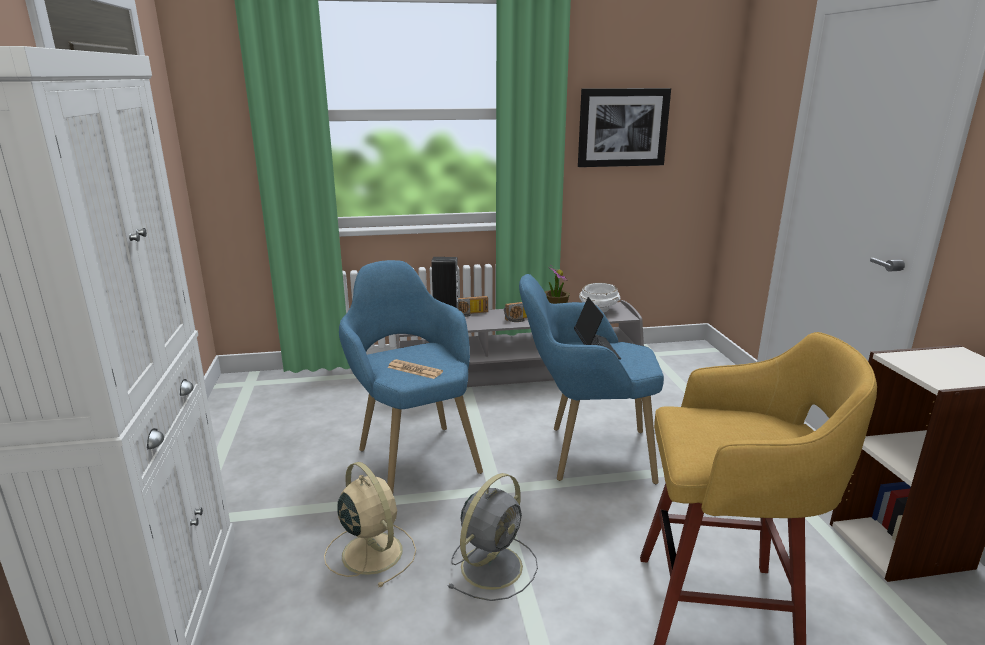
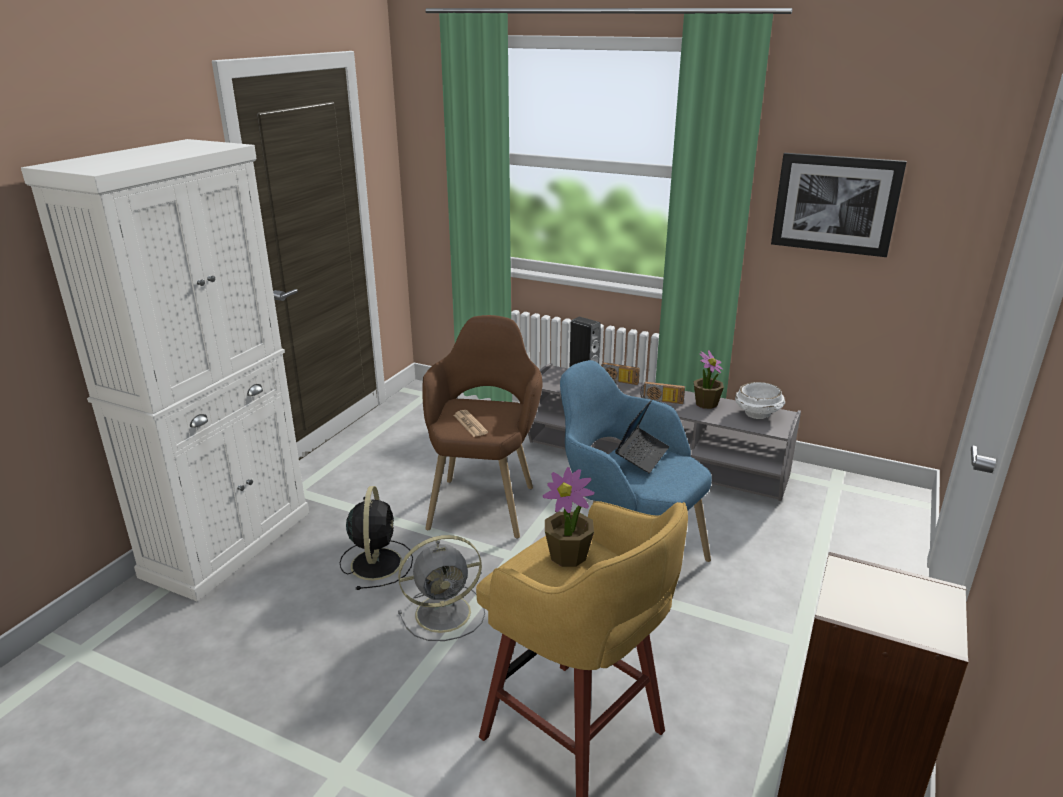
camera: 35 degrees right, 5 degrees up
(371, 551) = (376, 562): beige fan -> black fan
(413, 452) = (484, 499): blue armchair -> brown armchair
(715, 423) = (568, 555): none -> potted plant

